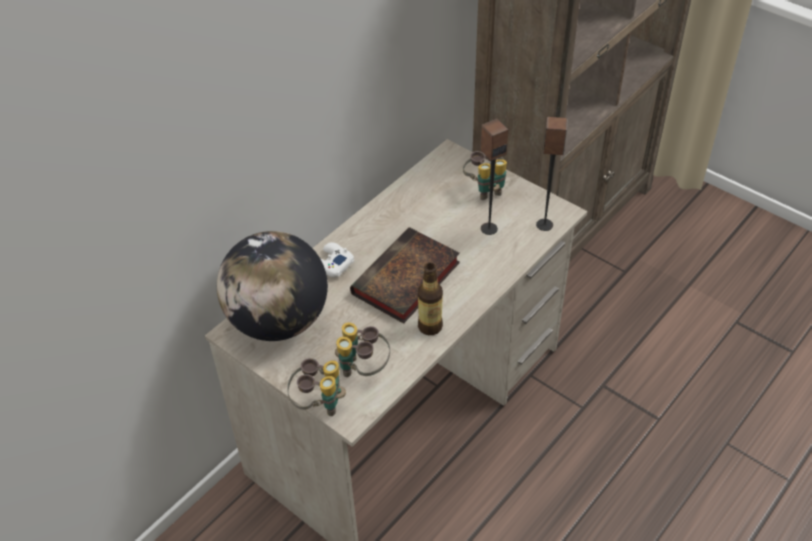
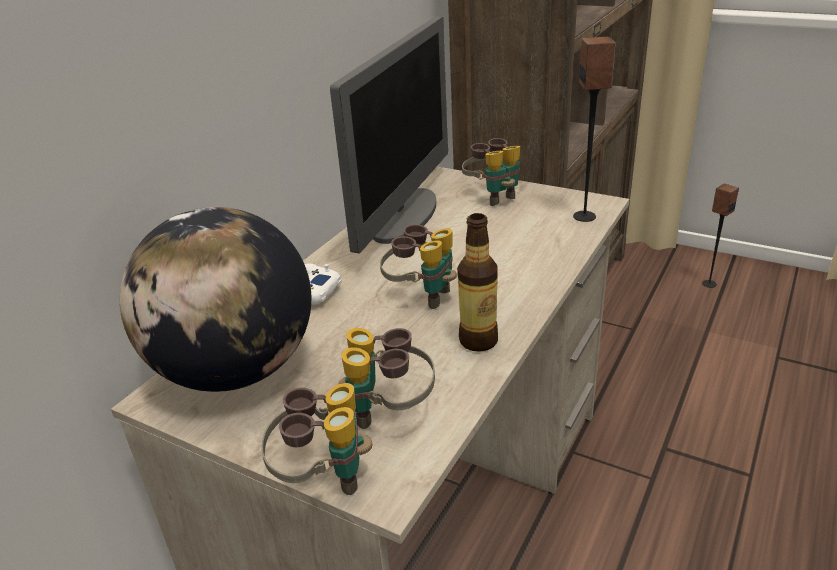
camera: 10 degrees left, 15 degrees down
(405, 281) = (422, 295): book -> binoculars
(413, 198) = (405, 216): none -> monitor
(488, 228) = (514, 229): speaker -> speaker (708, 284)

